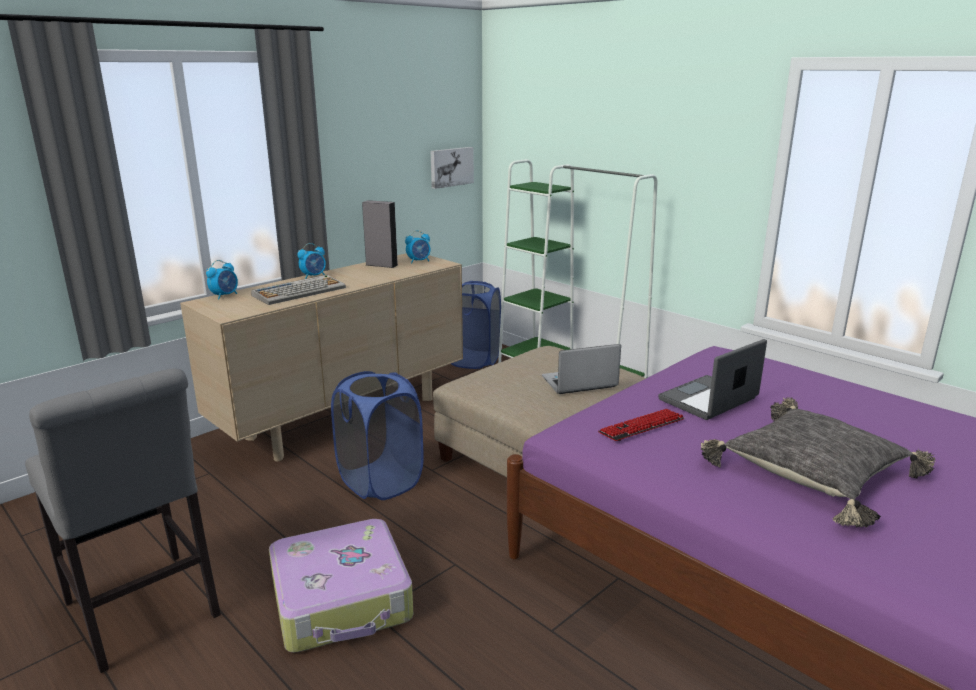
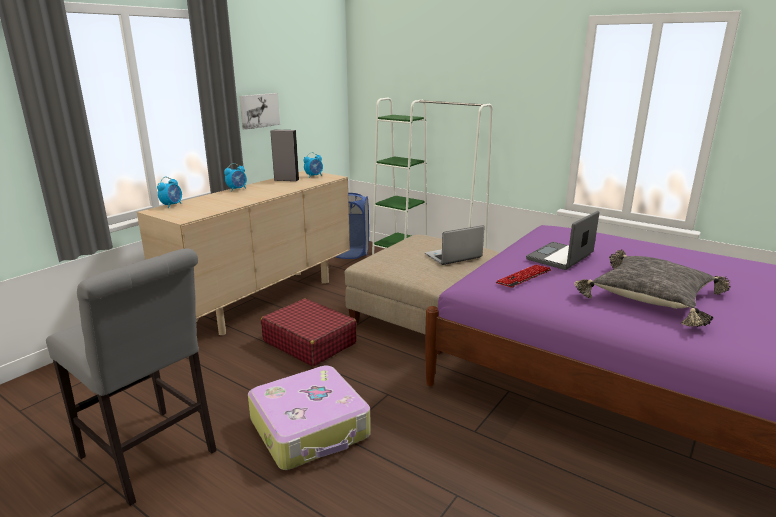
camera: 10 degrees left, 0 degrees up
(300, 291) = (232, 200): keyboard -> none
(380, 481) = (309, 342): blue laundry basket -> red suitcase
(451, 167) = (326, 106): picture -> picture (259, 110)

